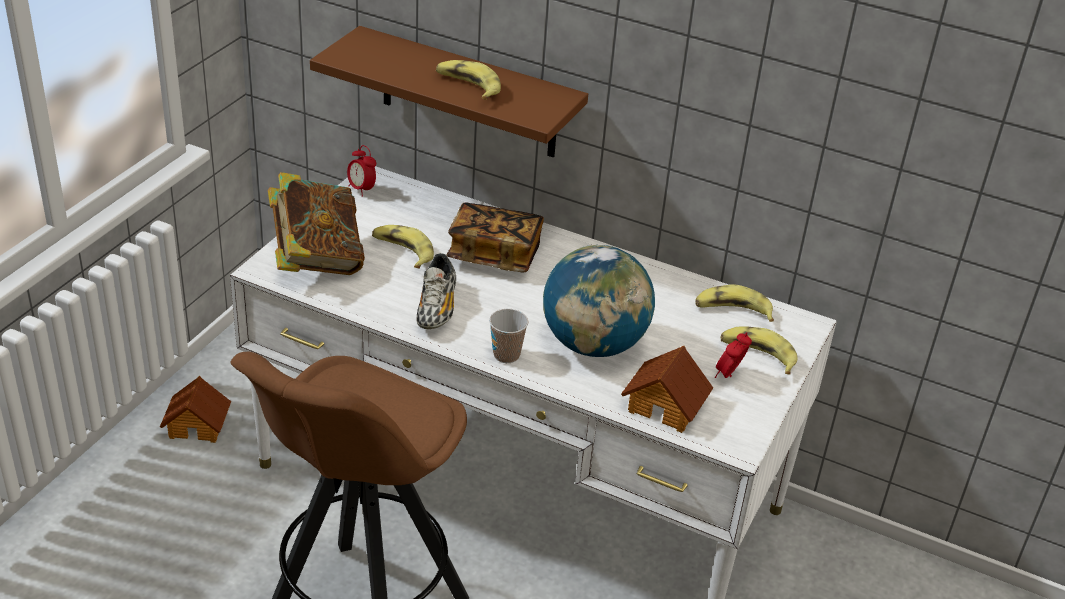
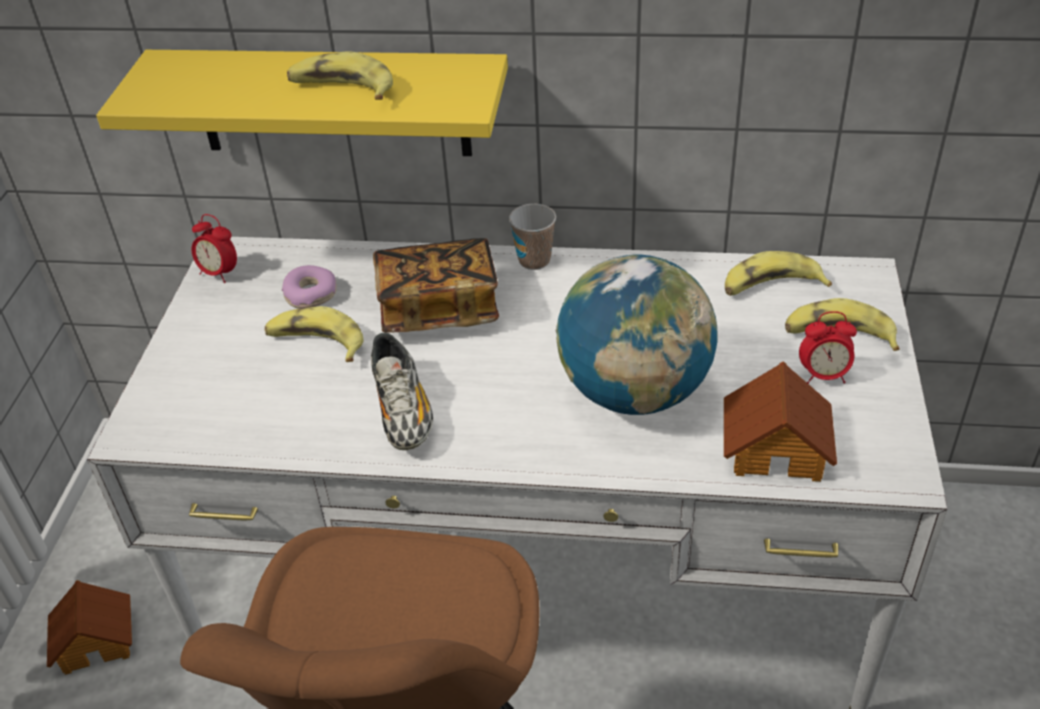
camera: 15 degrees left, 5 degrees up
(316, 259) = (203, 393): book -> none
(415, 220) = (311, 294): none -> donut
(469, 94) = (331, 102): brown shelf -> yellow shelf
(506, 355) = (532, 448): cup -> cup (534, 260)
(729, 375) = (823, 376): alarm clock -> alarm clock turned 105 degrees counterclockwise

